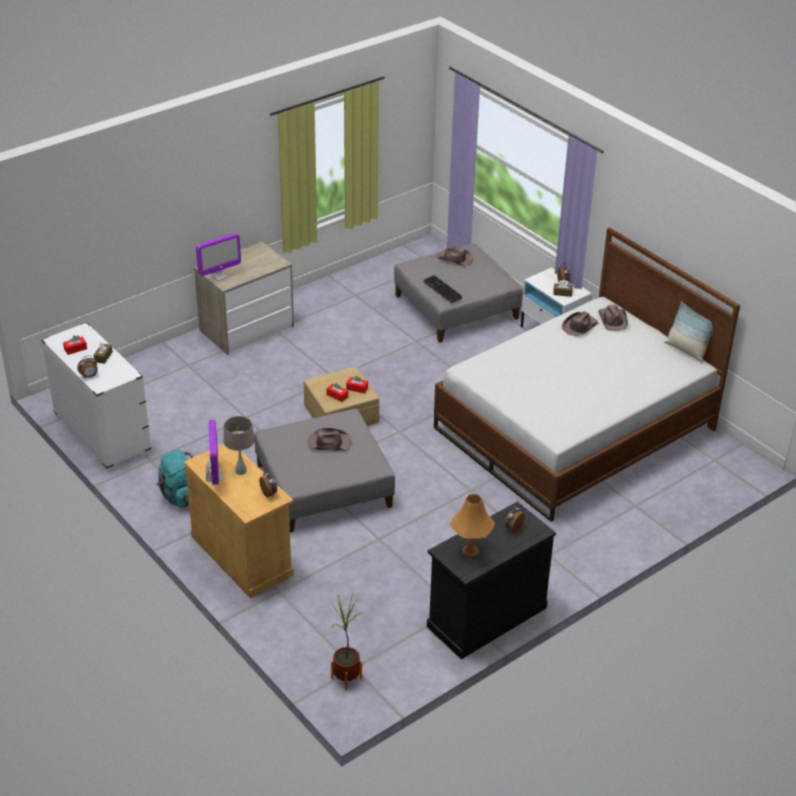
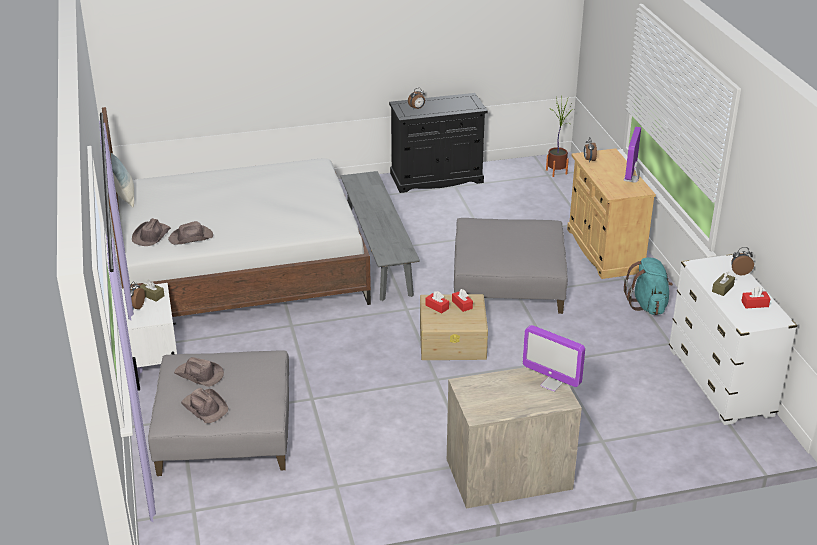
camera: 155 degrees left, 5 degrees down
(219, 276) = (551, 384): monitor -> monitor turned 135 degrees counterclockwise
(240, 471) = (607, 177): beige table lamp -> none
(328, 443) = (502, 244): brown hat -> brown hat (199, 375)
(441, 290) = (263, 367): keyboard -> none
(469, 484) = (378, 254): none -> grey bench
(470, 550) = (458, 104): orange table lamp -> none

